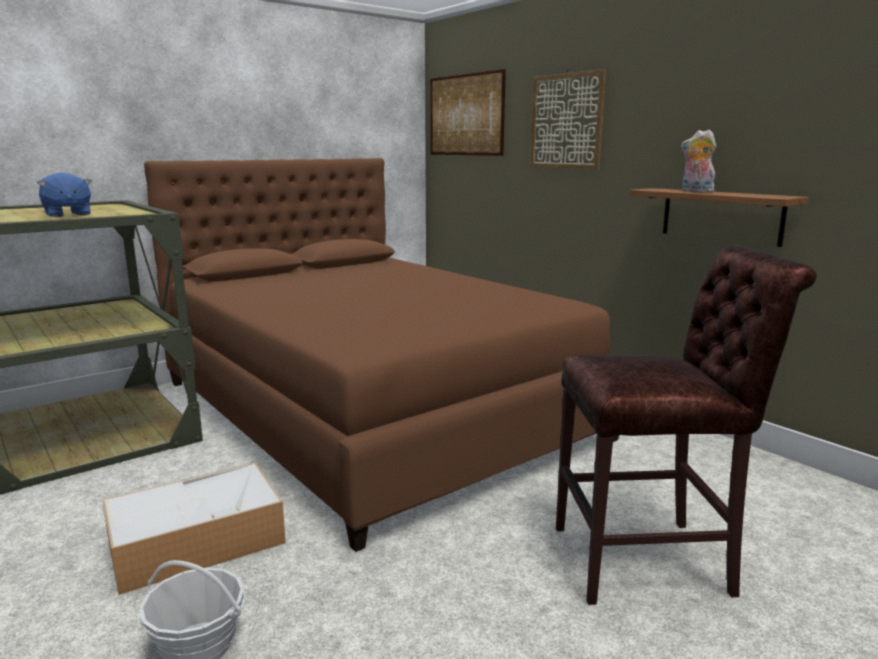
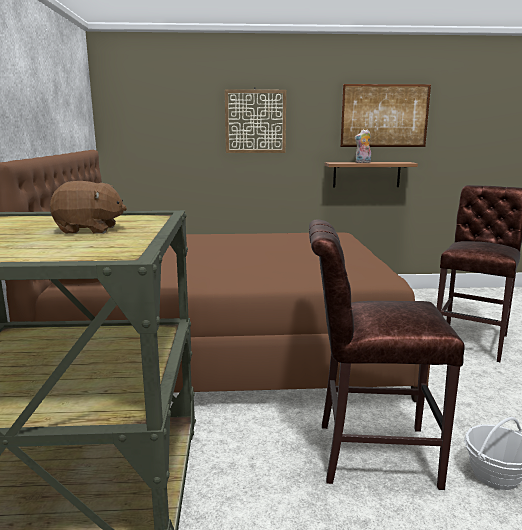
camera: 55 degrees left, 0 degrees up
(67, 215) = (89, 230): blue plush toy -> brown plush toy
(199, 541) = (368, 453): storage box -> brown stool
(465, 115) = (149, 113): picture -> picture (384, 116)

